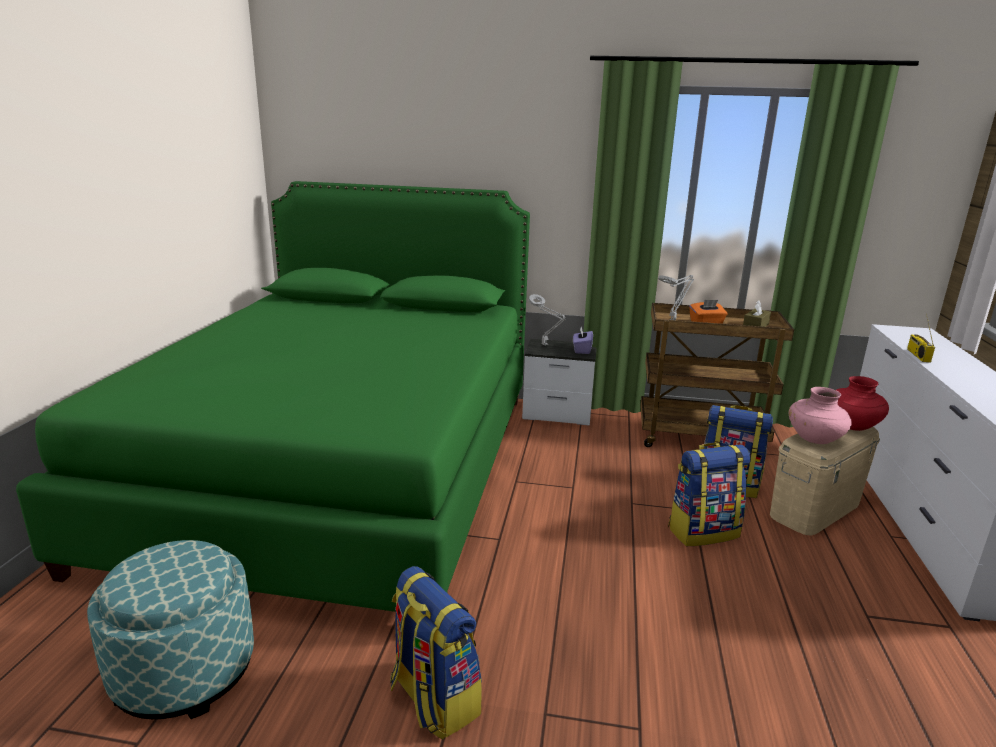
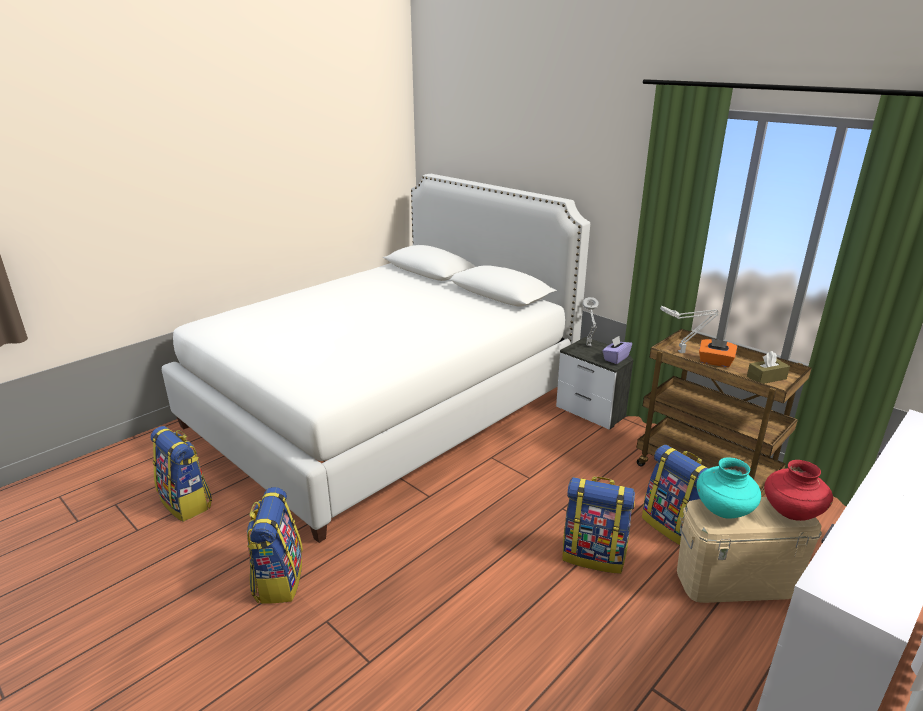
camera: 35 degrees right, 5 degrees up
(184, 671) = (187, 503): ottoman -> backpack
(343, 469) = (385, 407): green bed -> white bed
(815, 439) = (723, 510): pink vase -> turquoise vase
(917, 355) = (888, 459): radio -> none

